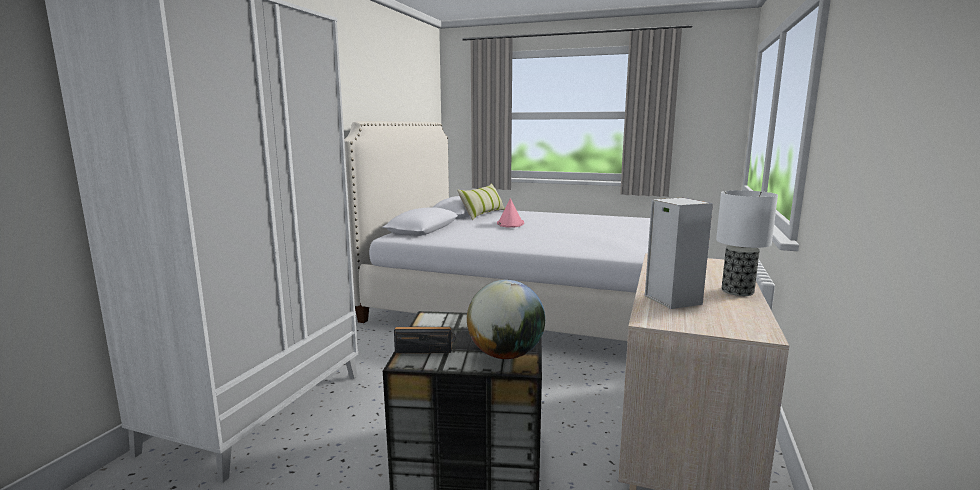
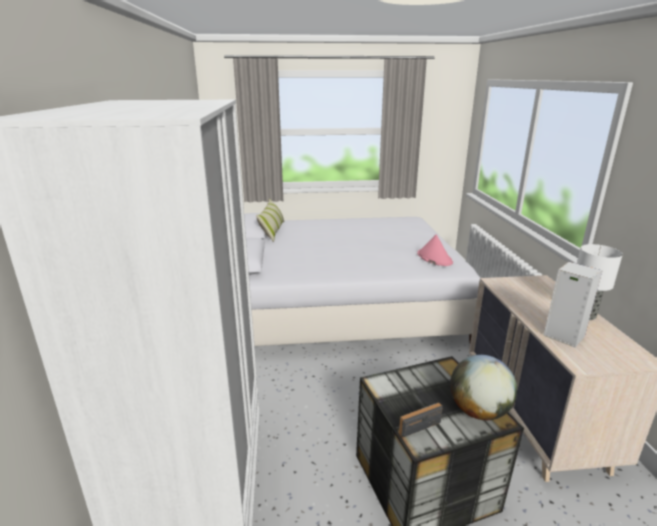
camera: 25 degrees left, 10 degrees up
(510, 224) = (313, 243): pink hat -> pink hat (434, 258)

